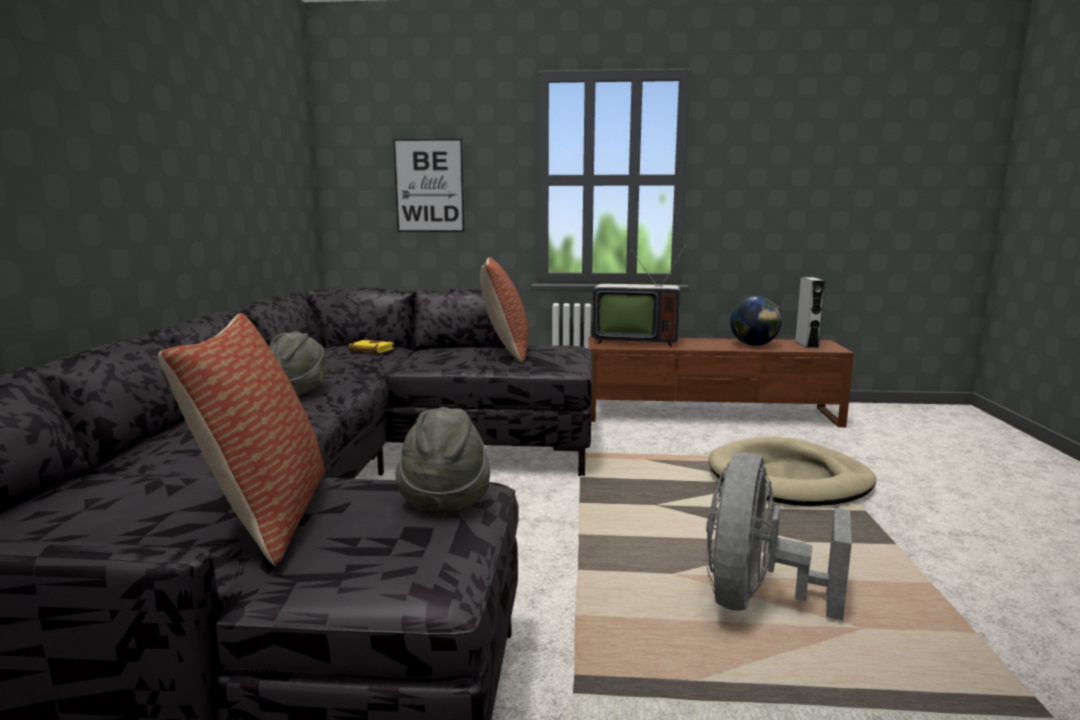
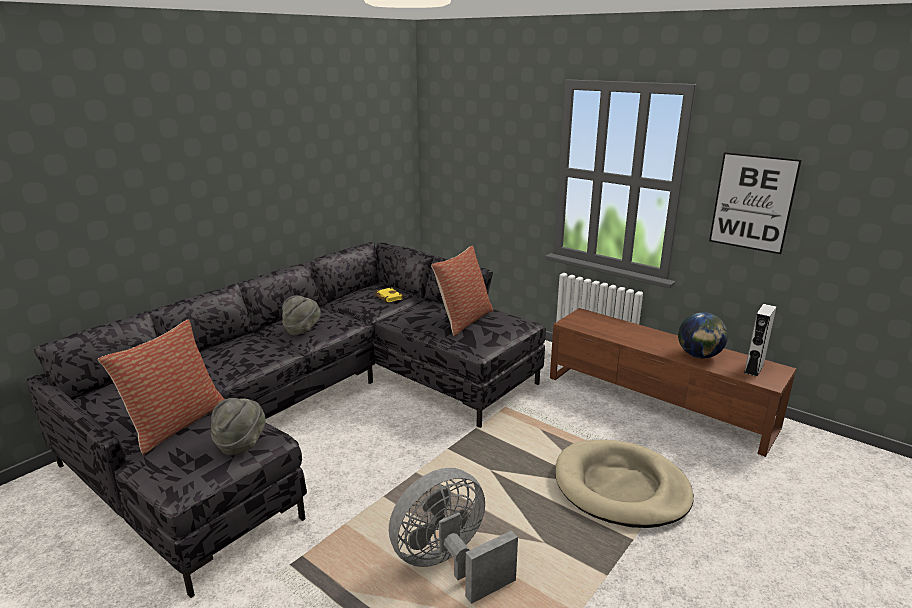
camera: 35 degrees right, 10 degrees up
(429, 186) = (484, 165): picture -> picture (752, 202)
(633, 341) = (604, 323): television -> none

